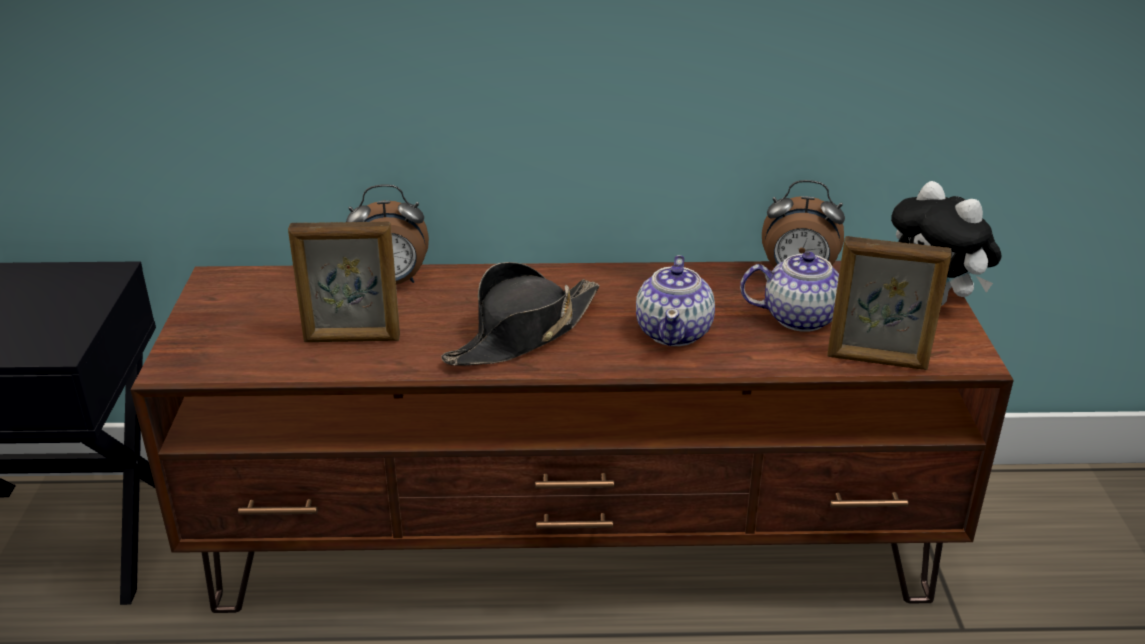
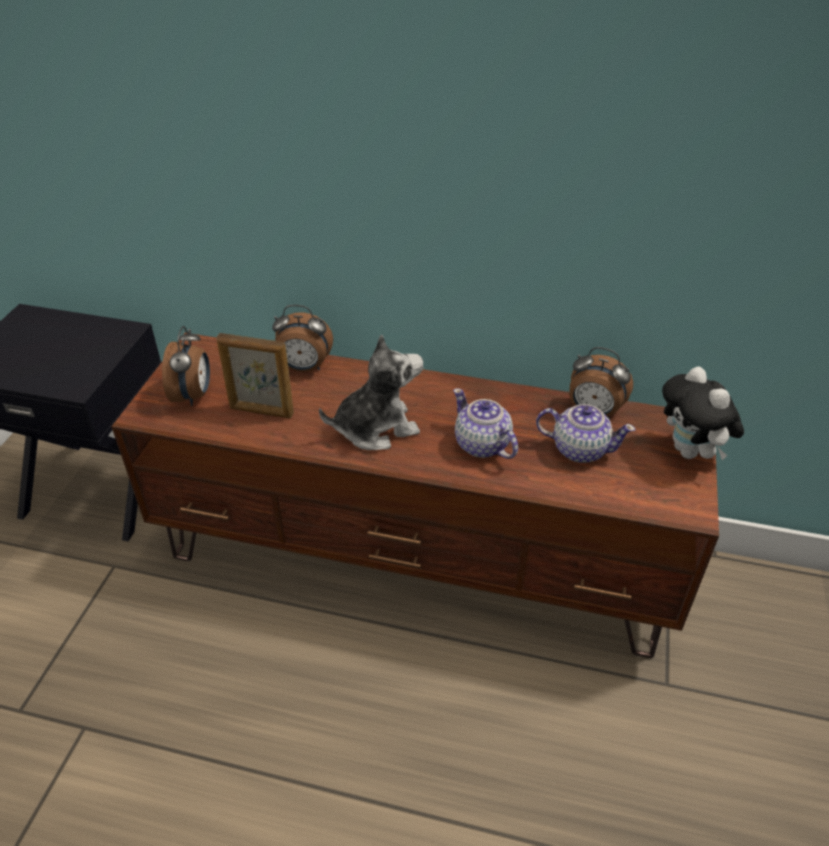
camera: 15 degrees right, 10 degrees up
(242, 335) = (193, 395): none -> alarm clock
(523, 334) = (376, 428): black hat -> plush toy
(674, 332) = (482, 445): teapot -> teapot turned 120 degrees clockwise
(877, 361) = (620, 499): picture frame -> none

